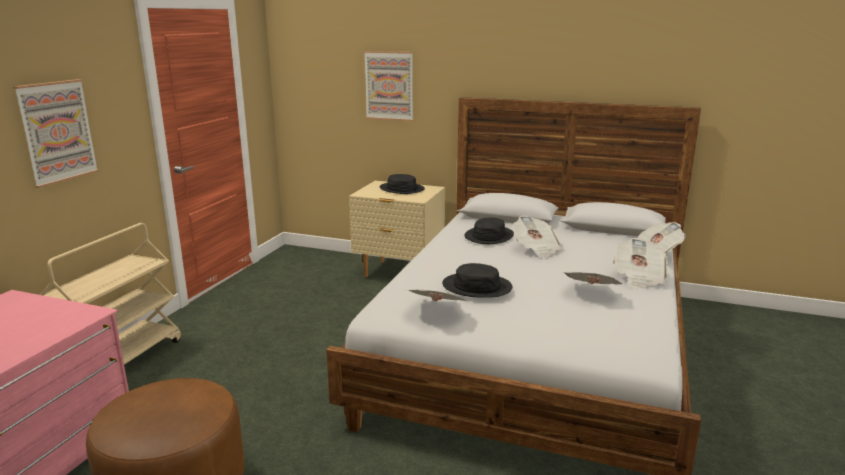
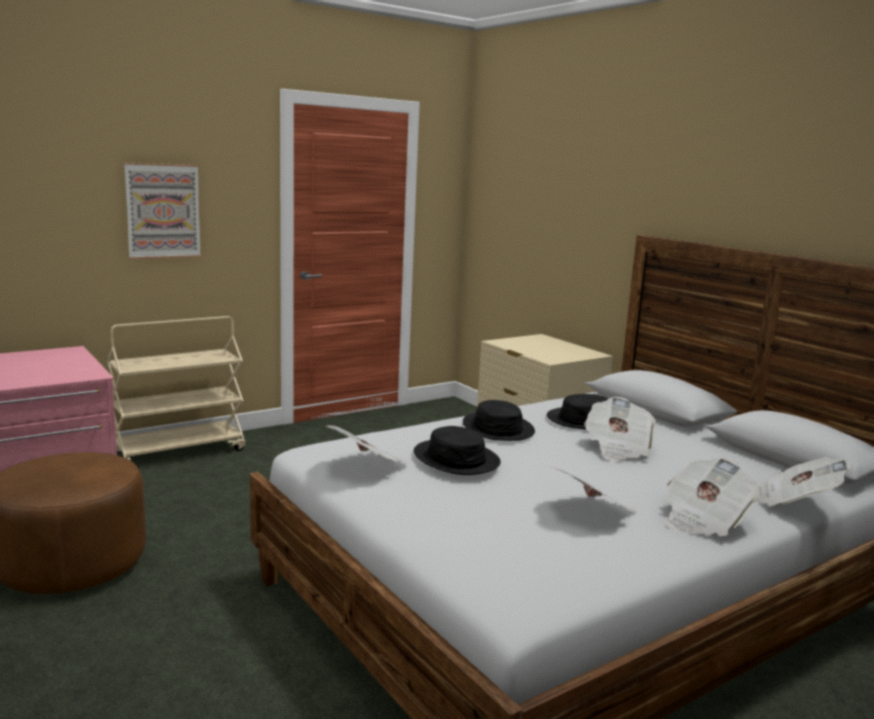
camera: 35 degrees right, 5 degrees down
(389, 86) = (570, 214): picture -> none
(401, 189) = (553, 347): black hat -> black hat (497, 428)

